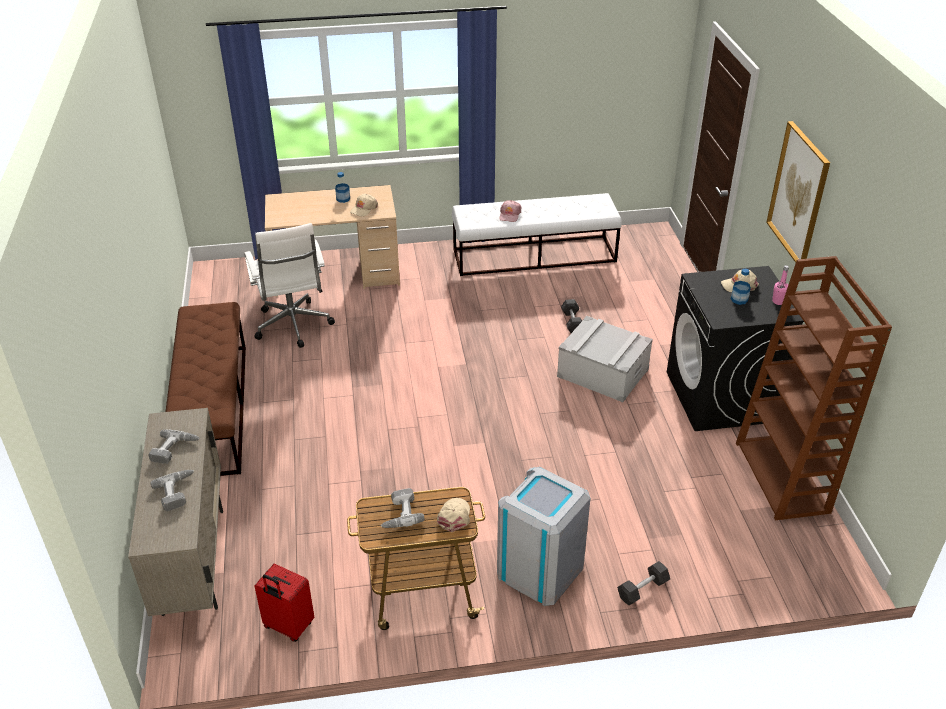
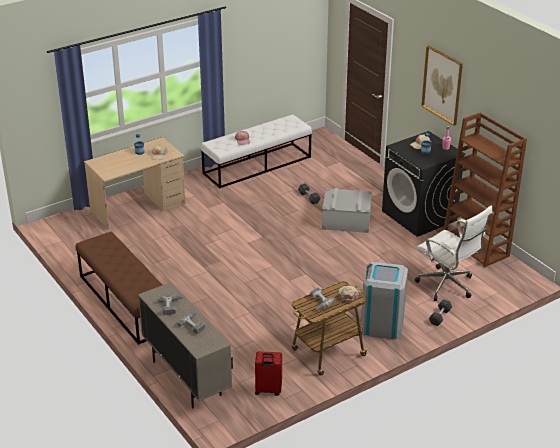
camera: 25 degrees left, 5 degrees down
(293, 327) = (136, 244): white office chair -> white office chair (448, 286)

